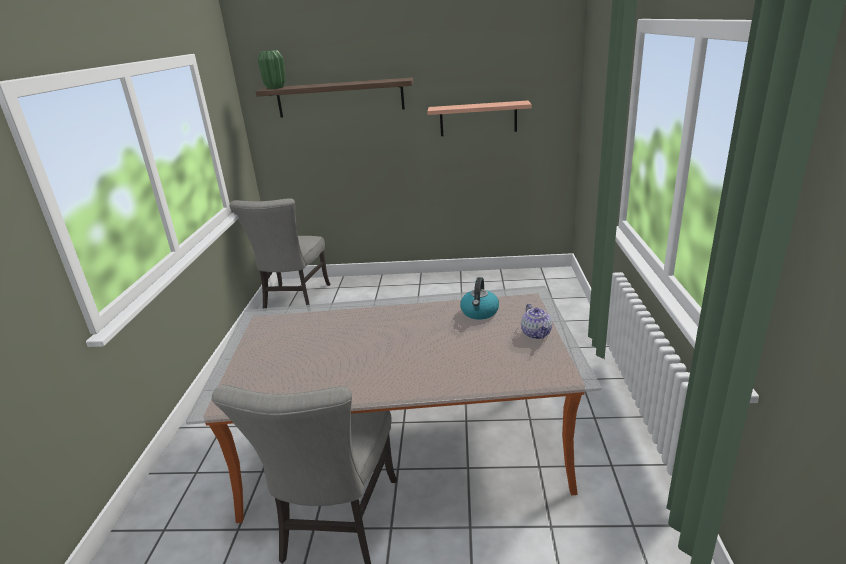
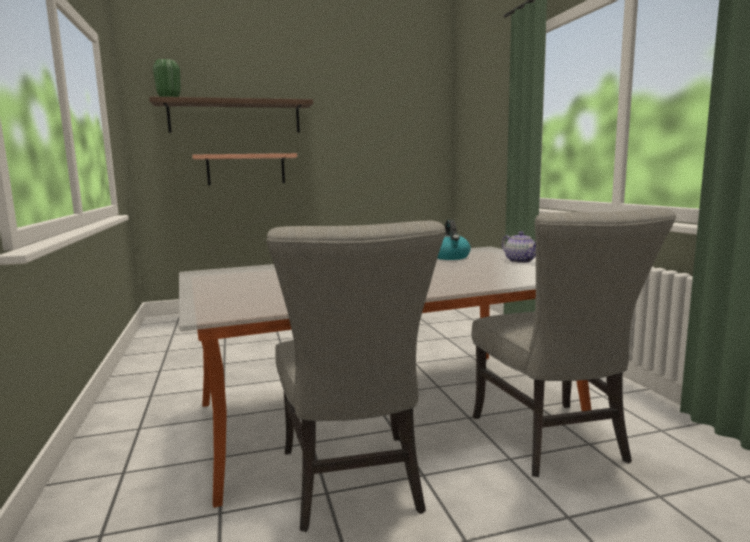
camera: 20 degrees left, 15 degrees down
(294, 299) = (177, 328): grey chair -> grey chair (554, 442)
(478, 118) = (368, 145): shelf -> shelf (246, 169)

